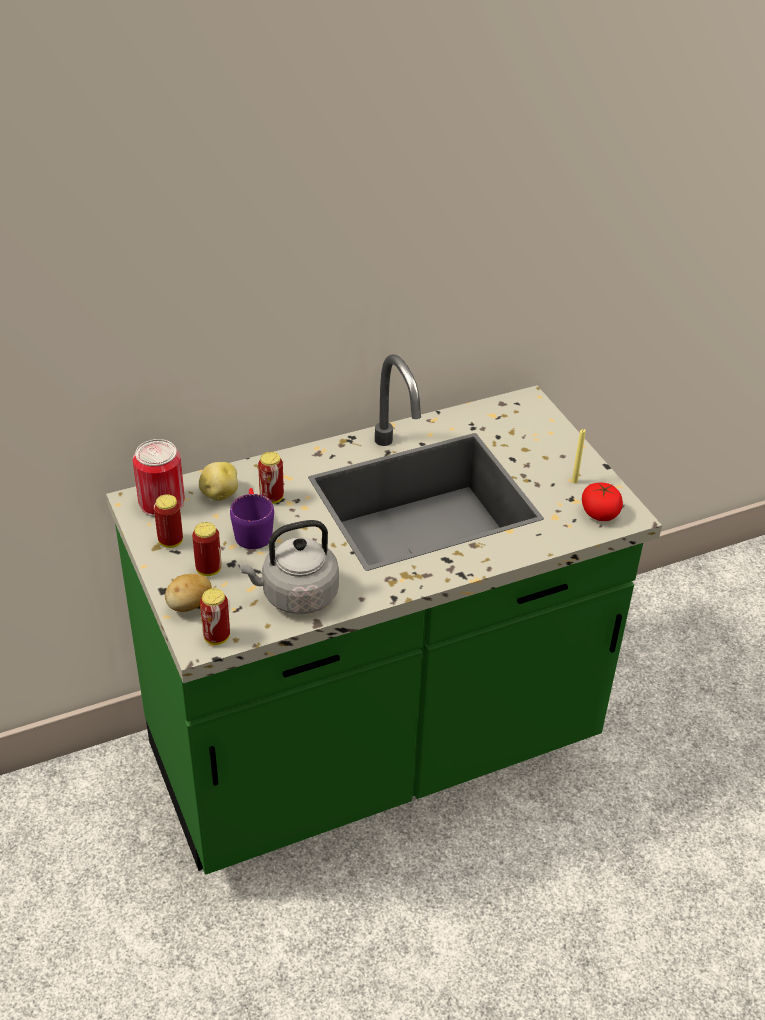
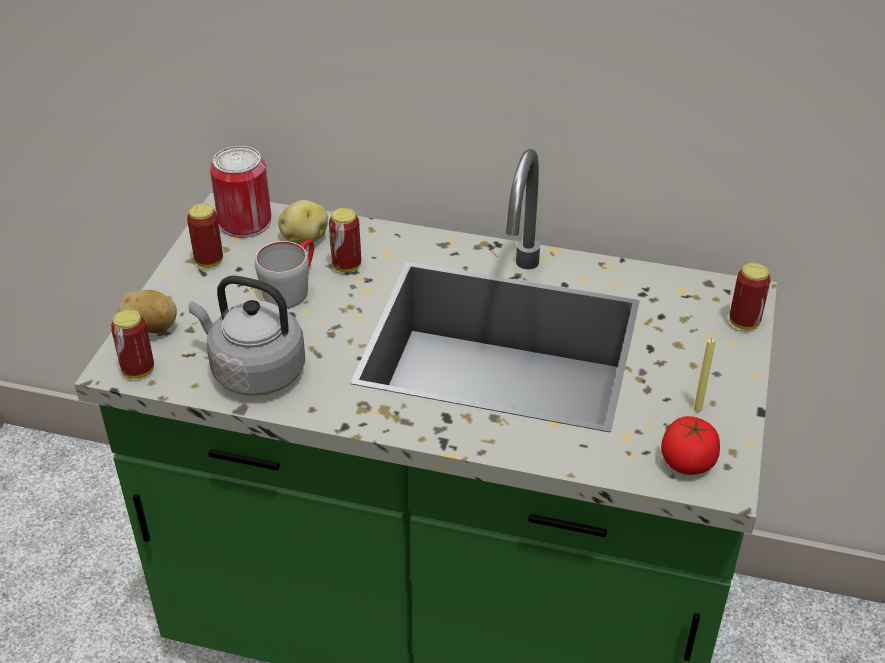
camera: 40 degrees right, 0 degrees up
(208, 569) = (209, 304): can -> can (744, 322)
(252, 530) = (292, 287): purple mug -> grey mug

